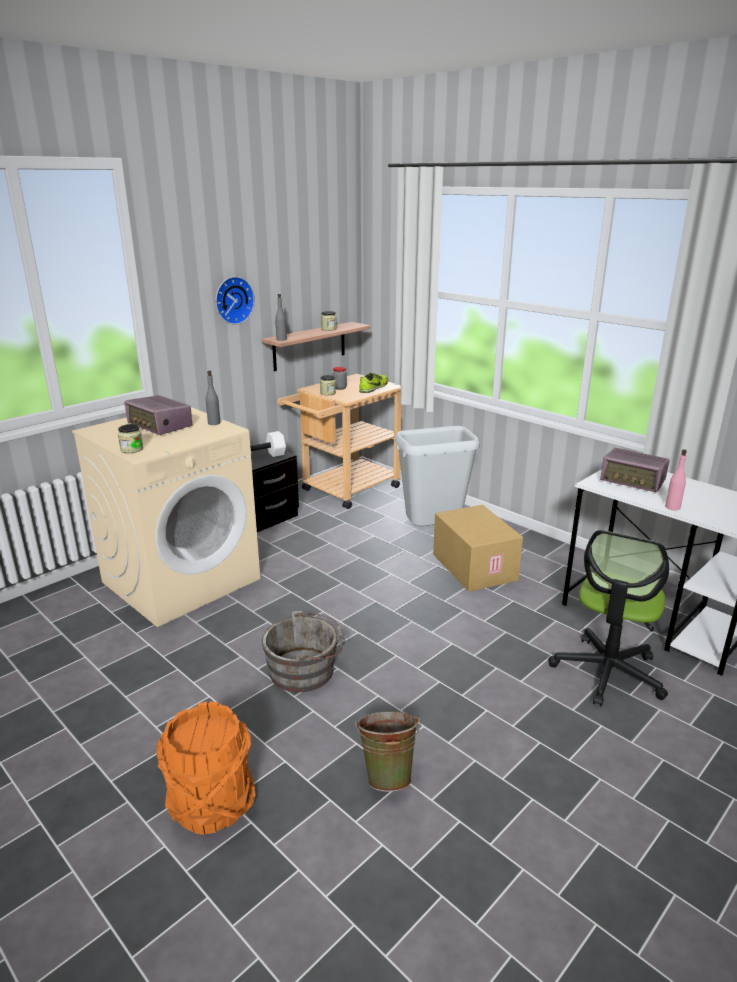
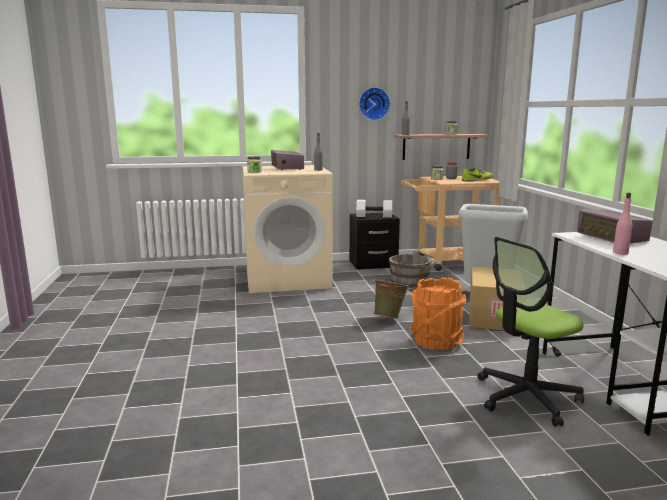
camera: 35 degrees right, 10 degrees down
(211, 805) = (177, 364): orange bucket -> orange bucket (436, 342)
(306, 670) = (302, 331): grey bucket -> grey bucket (411, 282)
(388, 774) = (284, 386): green bucket -> green bucket (389, 318)

